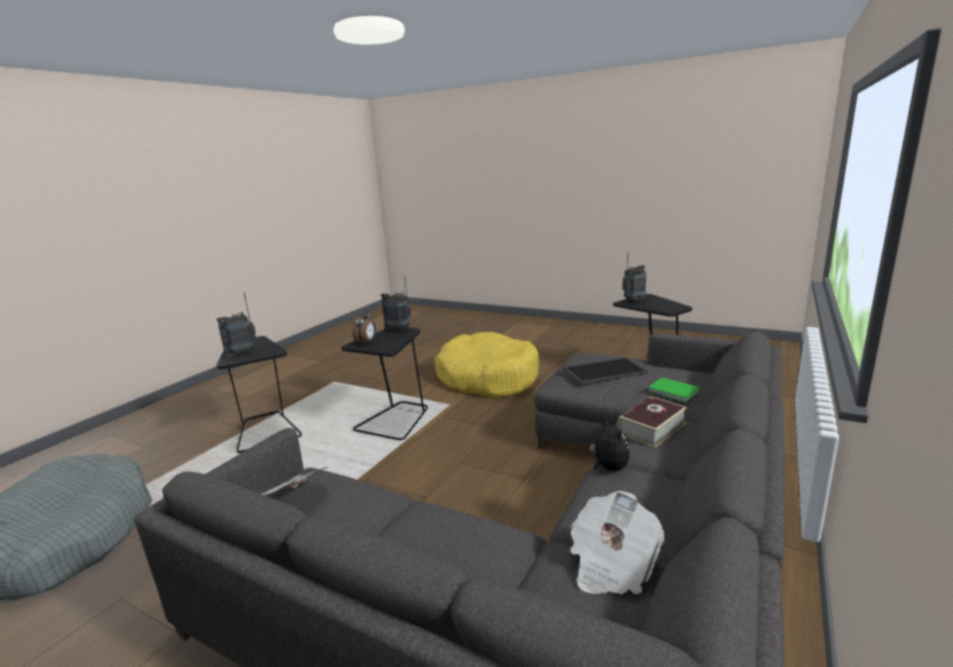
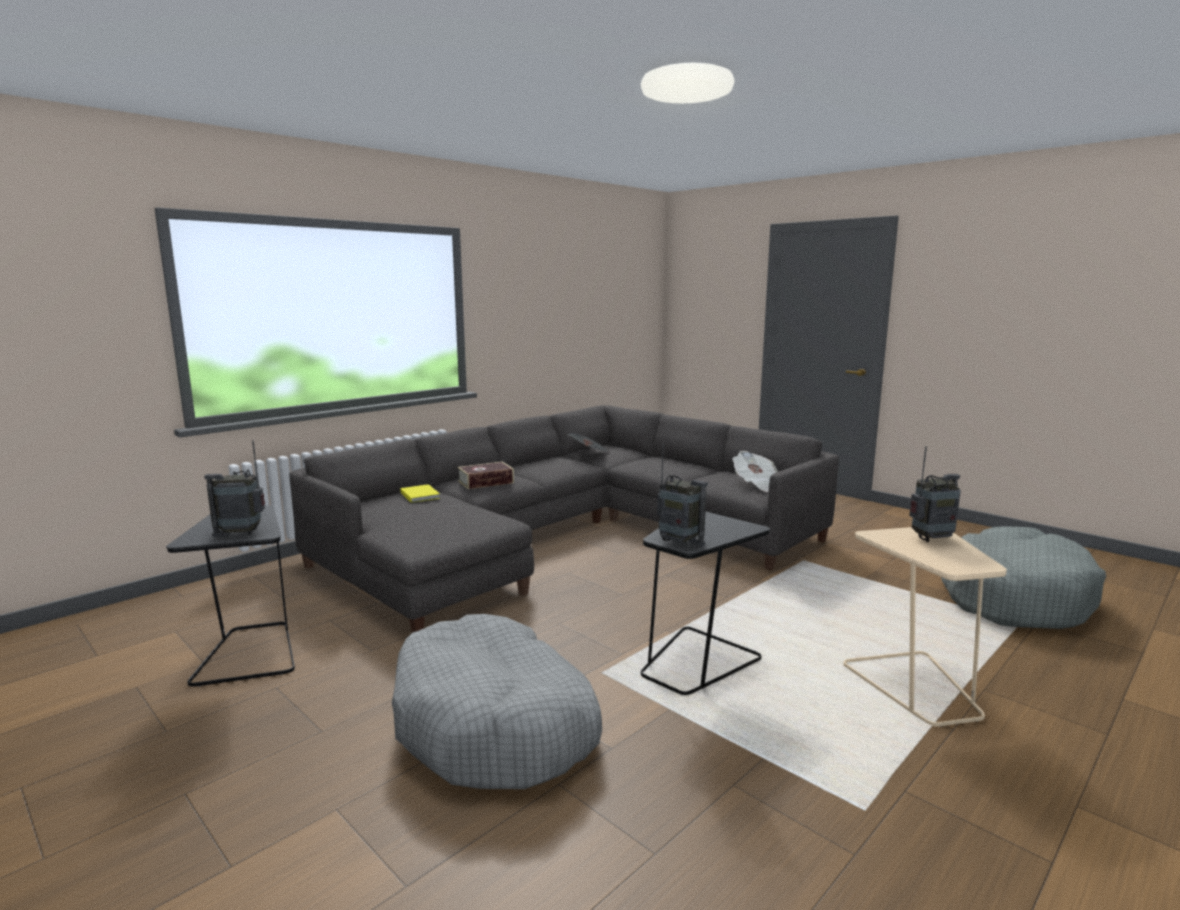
camera: 165 degrees left, 5 degrees down
(266, 431) = (915, 686): black side table -> beige side table
(366, 342) = (730, 528): alarm clock -> none
(487, 378) = (495, 724): yellow dog bed -> grey dog bed
(604, 370) = (438, 519): tray -> none
(608, 468) = (544, 475): plush toy -> none
(674, 392) = (420, 495): green book -> yellow book

